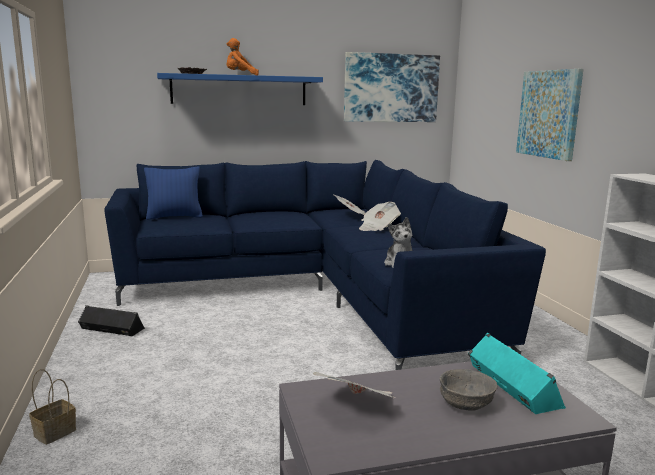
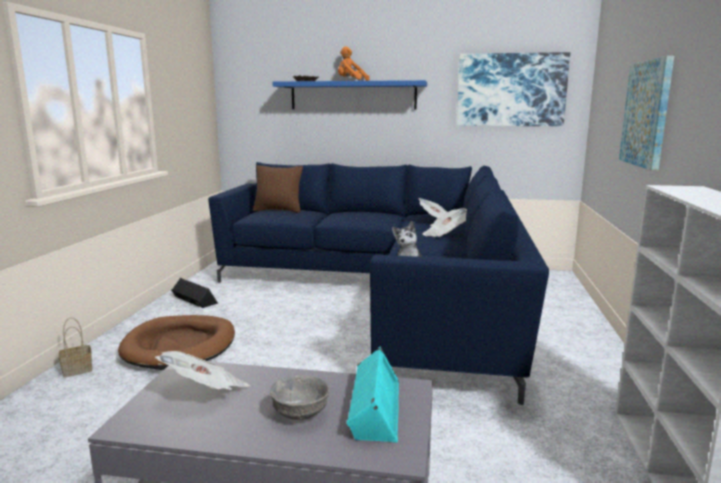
camera: 25 degrees right, 0 degrees up
(154, 381) = (180, 346): none -> brown dog bed
(174, 217) = (278, 210): blue pillow -> brown pillow

